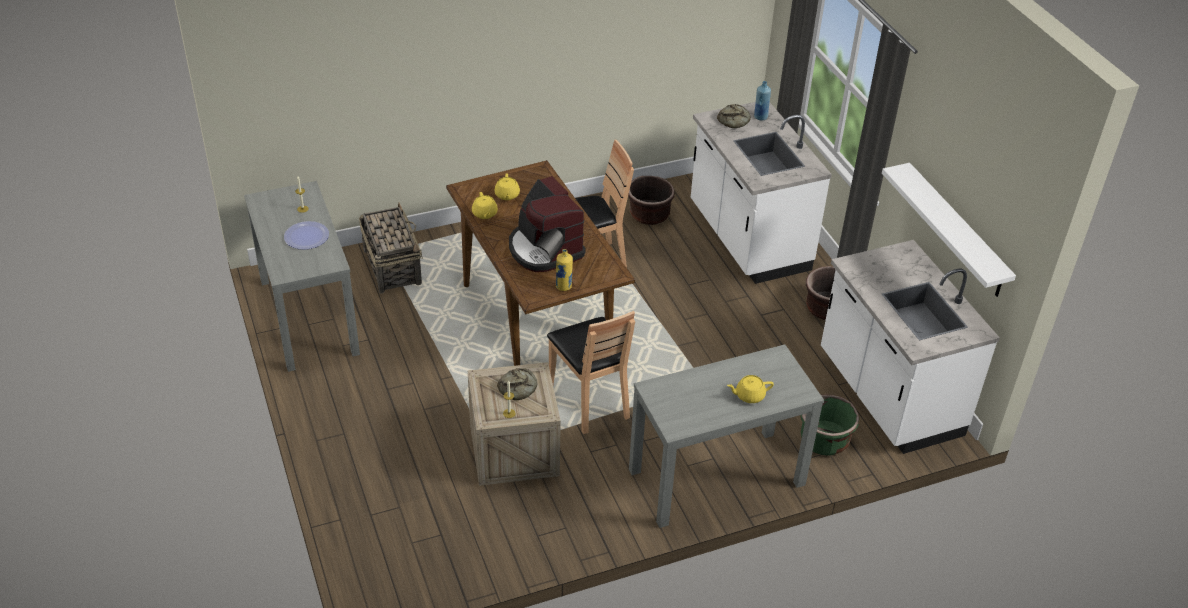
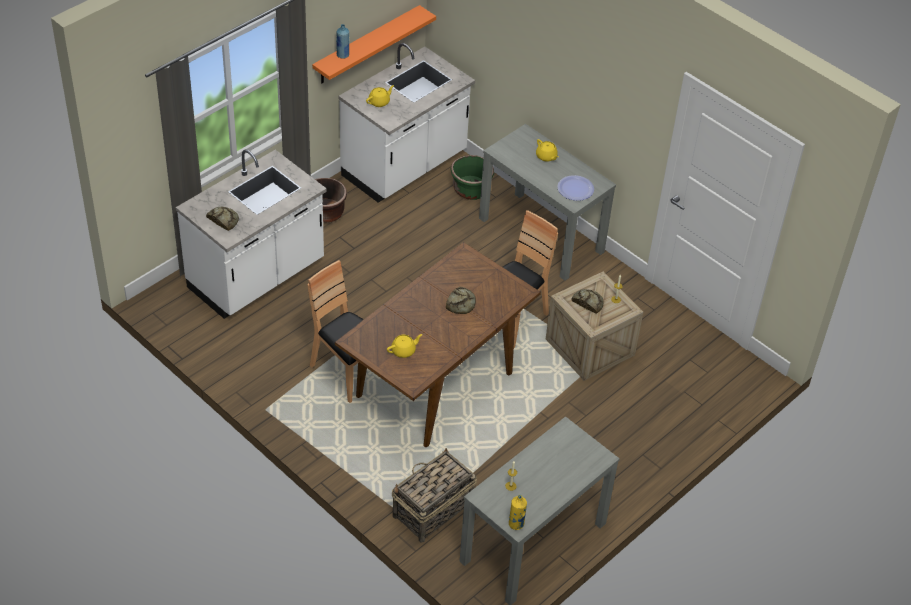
camera: 115 degrees left, 5 degrees up
(306, 236) = (545, 465): plate -> plate (575, 189)
(484, 214) = (439, 356): yellow teapot -> yellow teapot (379, 102)
(544, 249) = (461, 303): coffee machine -> bread
(563, 286) = (499, 278): yellow bottle -> yellow bottle (516, 524)
(649, 215) = (255, 350): brown planter -> none
(760, 117) = (209, 205): blue bottle -> blue bottle (343, 55)
(956, 231) = (367, 45): white shelf -> orange shelf

